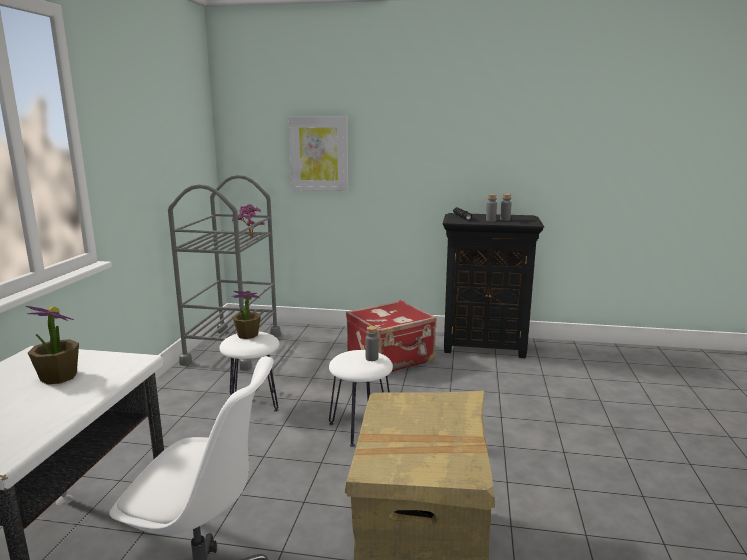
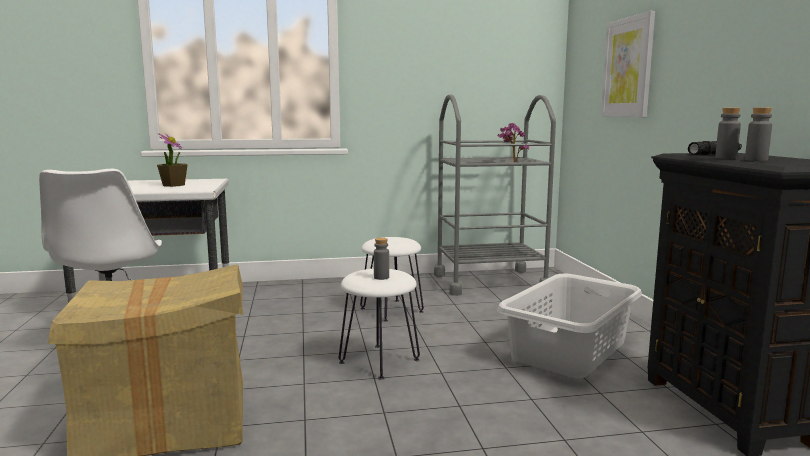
camera: 70 degrees right, 5 degrees down
(247, 335) = (397, 238): potted plant -> none
(391, 359) = (570, 350): red suitcase -> grey laundry basket

